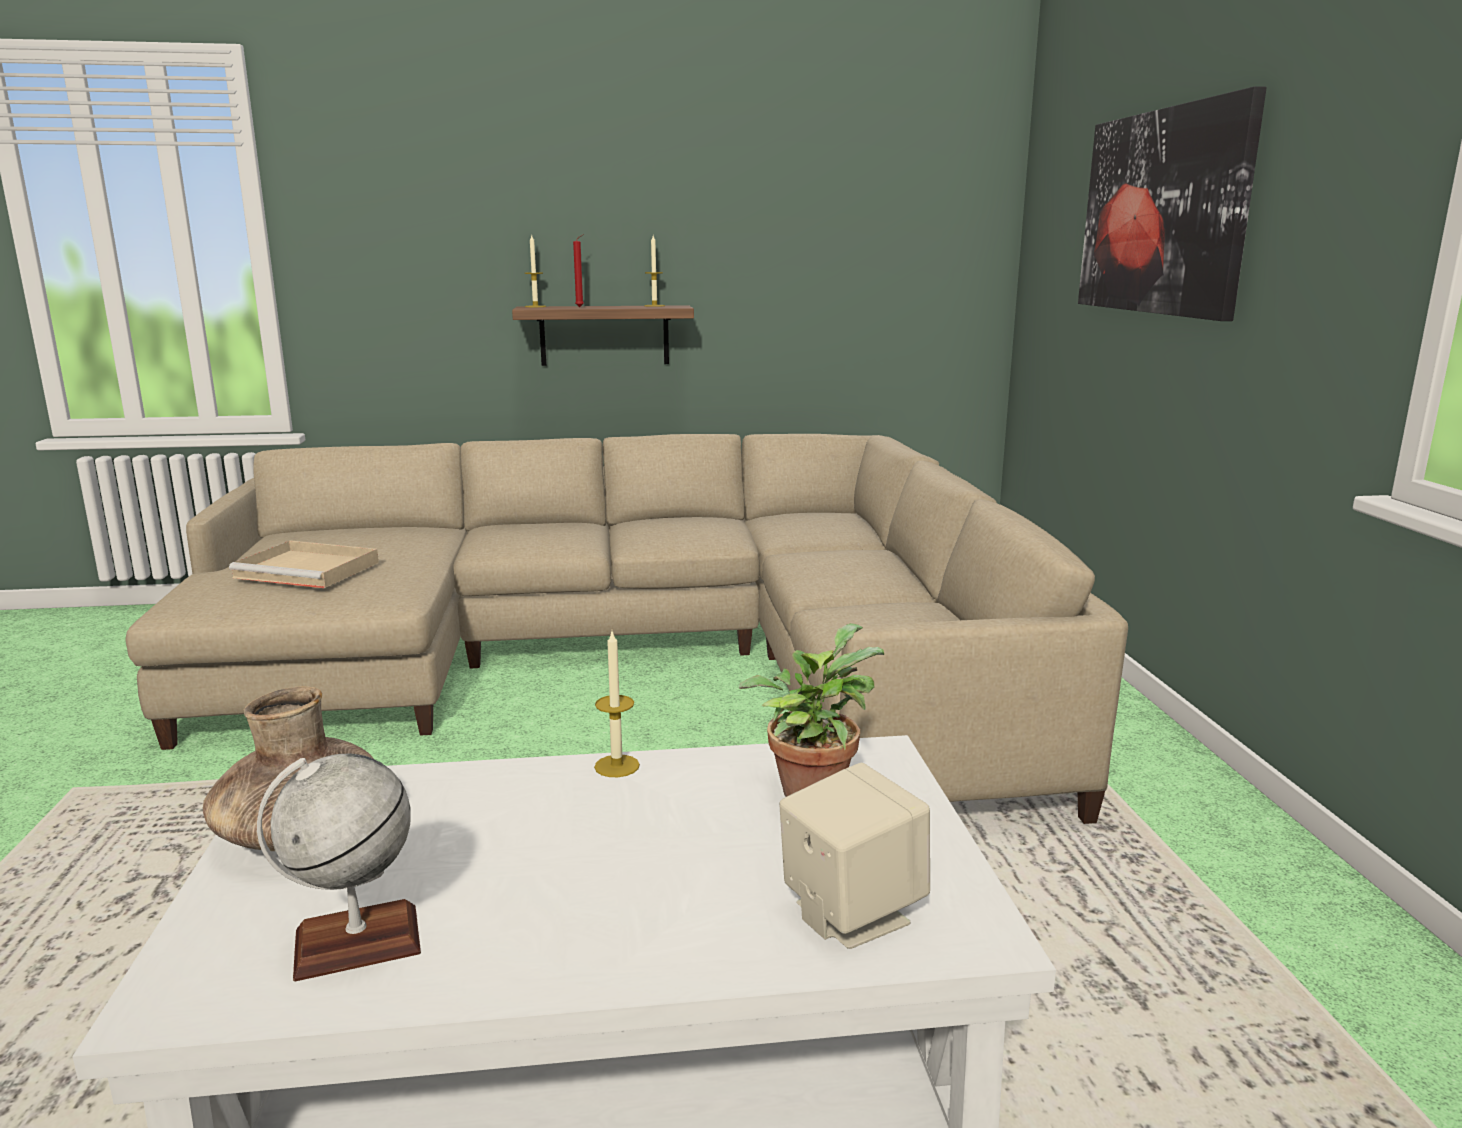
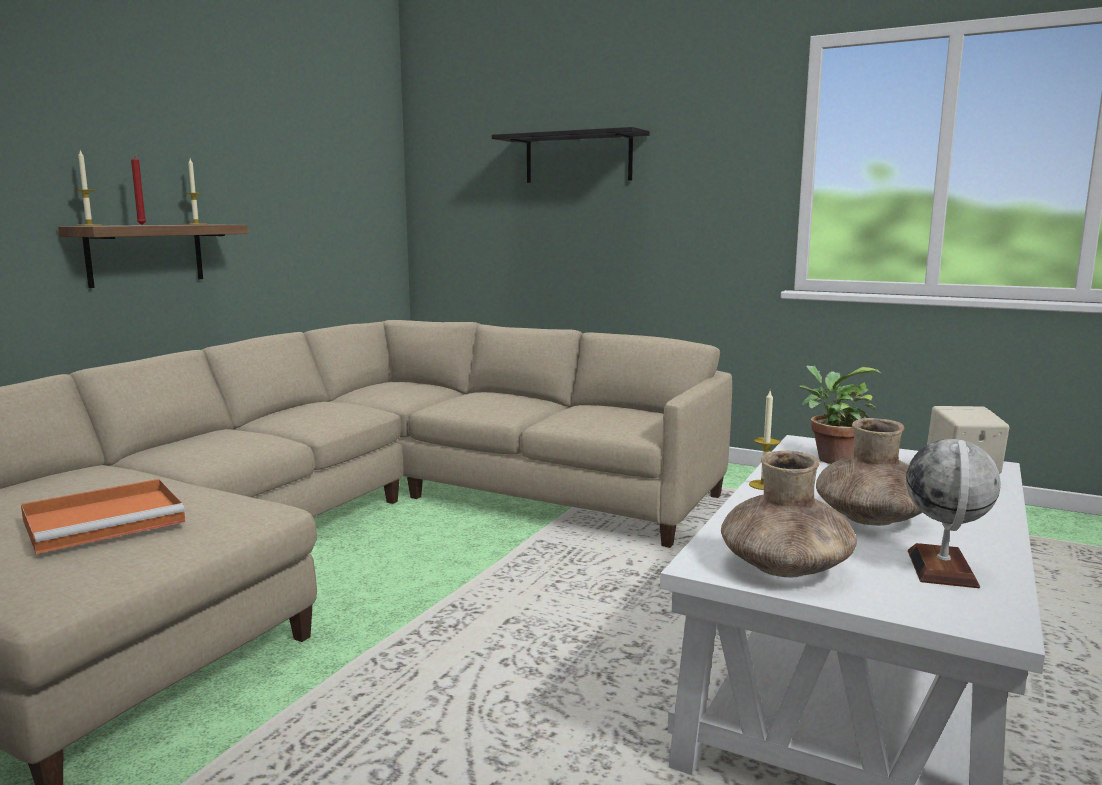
camera: 55 degrees left, 5 degrees down
(310, 570) = (107, 520): beige tray -> orange tray
(537, 861) = (871, 518): none -> brown vase
(1162, 212) = (578, 158): picture -> black shelf

